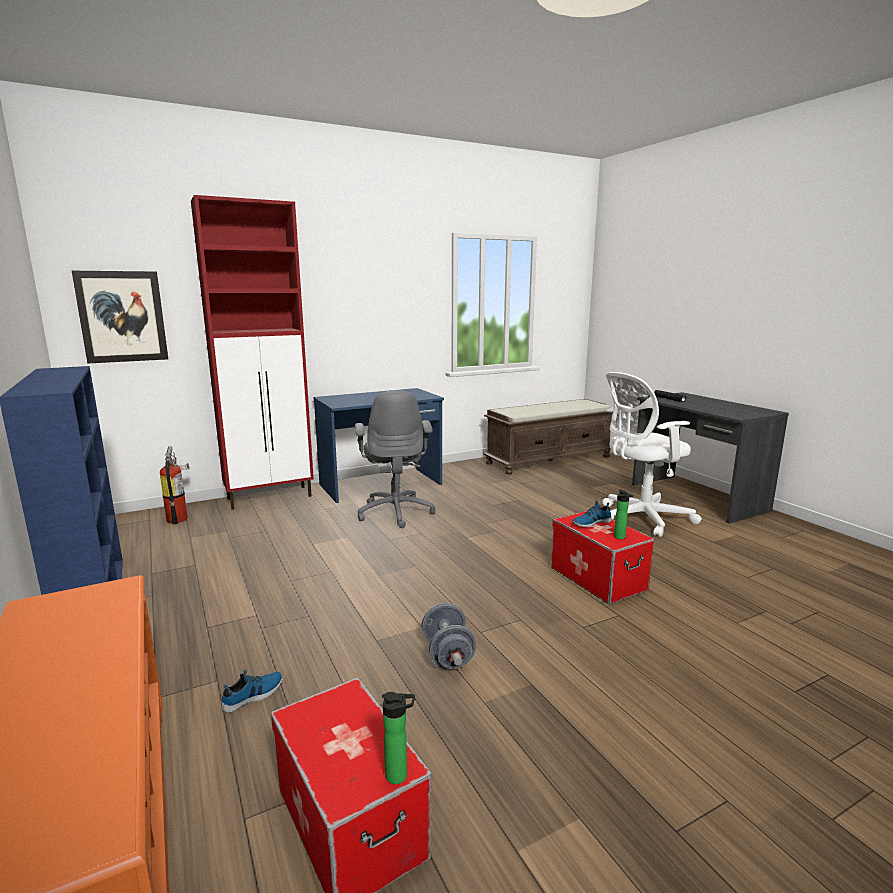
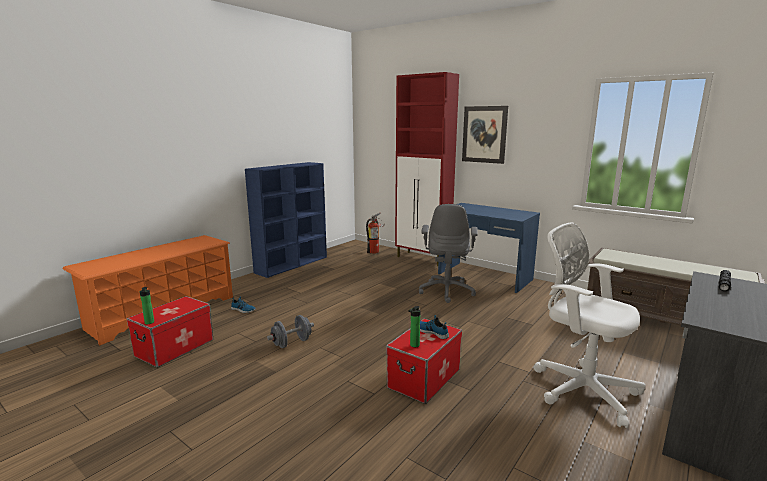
camera: 65 degrees right, 0 degrees up
(122, 317) = (378, 141): picture -> picture (484, 134)
(396, 512) = (447, 291): grey office chair -> grey office chair turned 45 degrees counterclockwise

